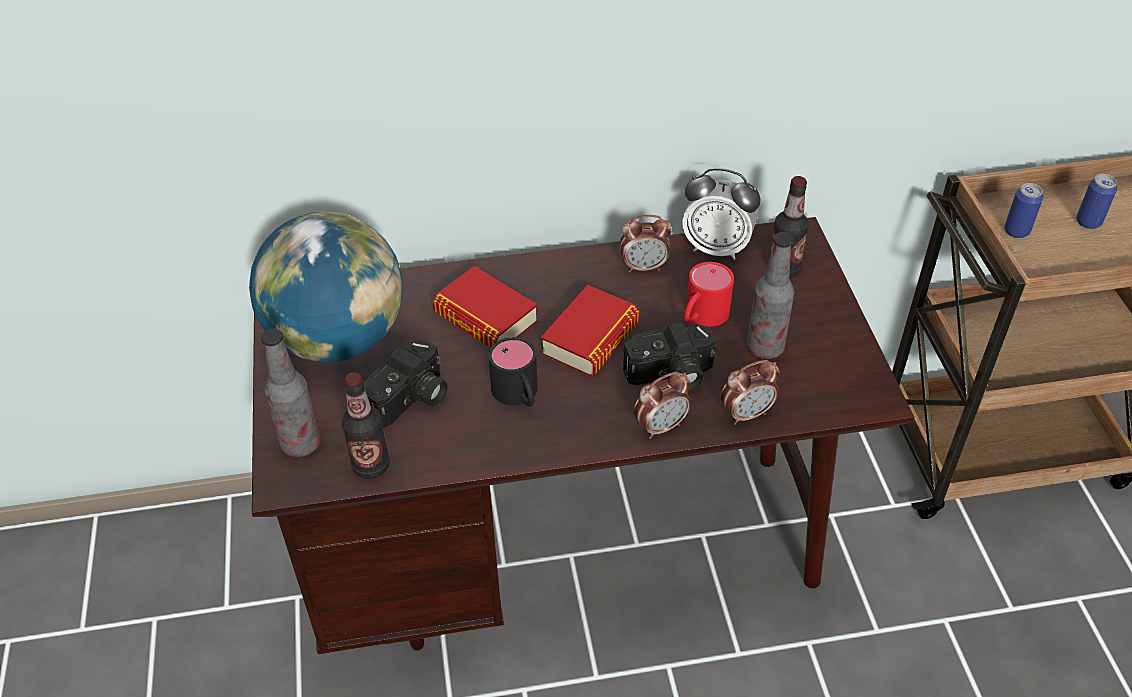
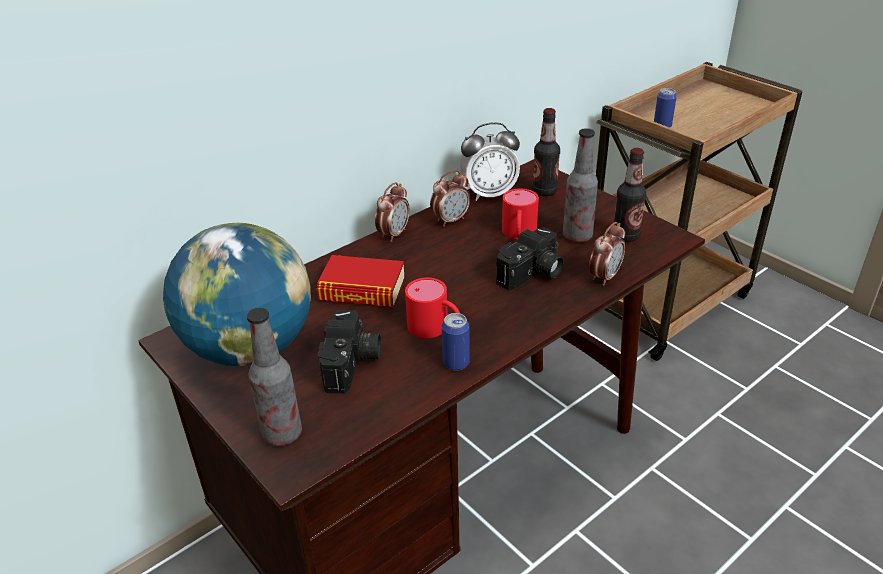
camera: 30 degrees left, 10 degrees down
(371, 466) = (360, 423): bottle -> bottle (625, 236)
(518, 396) = (435, 328): black mug -> red mug
(590, 338) = (454, 274): book -> none
(661, 426) = (556, 306): alarm clock -> alarm clock (393, 234)
(1088, 222) = (694, 110): can -> can (456, 363)

